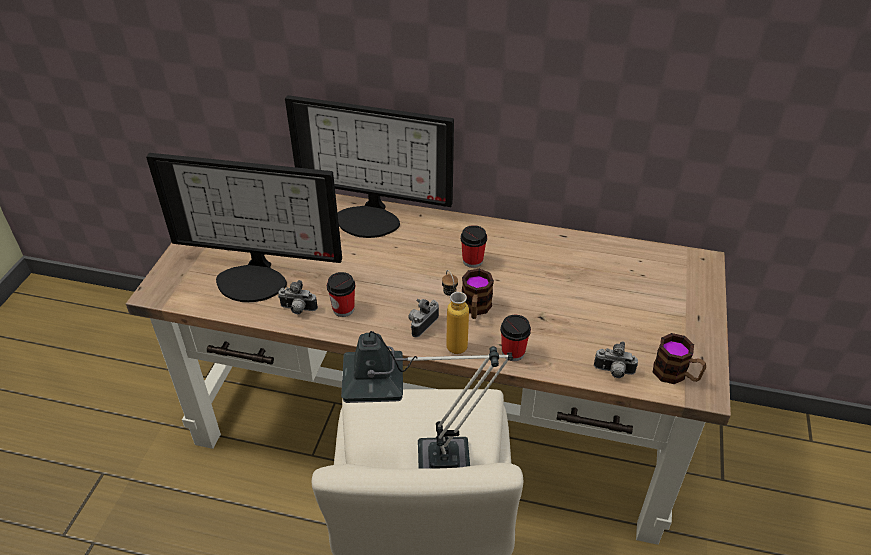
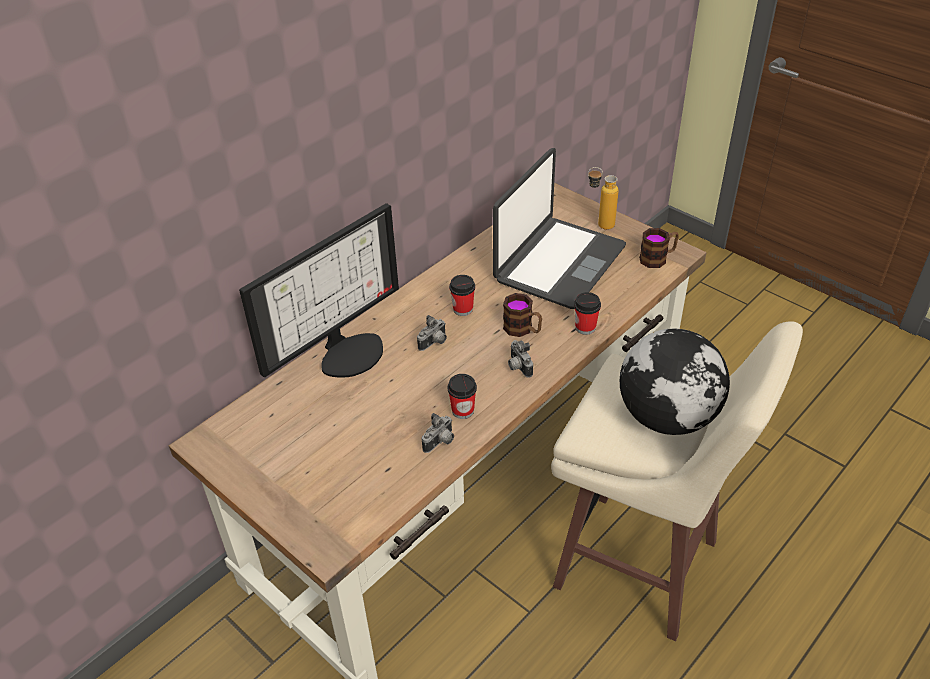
camera: 60 degrees left, 0 degrees up
(254, 278) = (369, 462): monitor -> none
(428, 462) = (668, 416): table lamp -> globe
(453, 341) = (550, 356): bottle -> bottle (599, 225)
(594, 300) = (558, 263): none -> laptop
(613, 372) = (637, 285): camera -> camera (434, 343)

